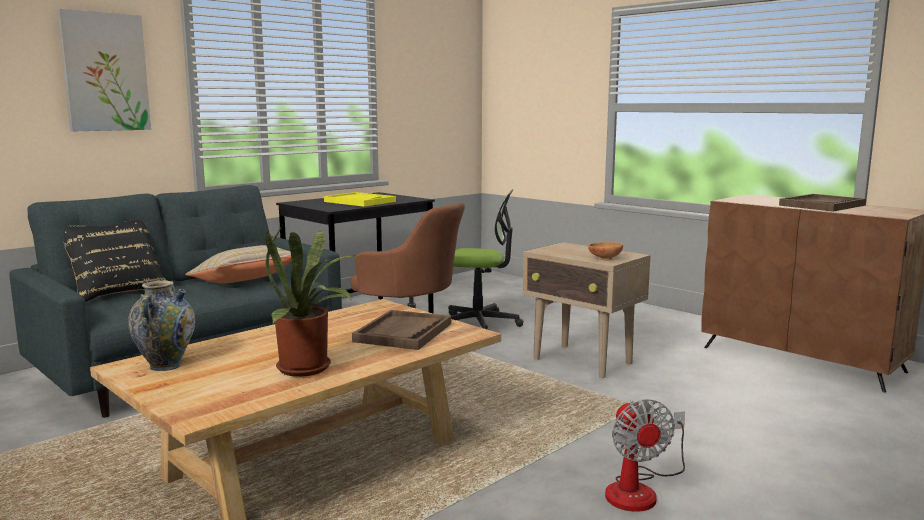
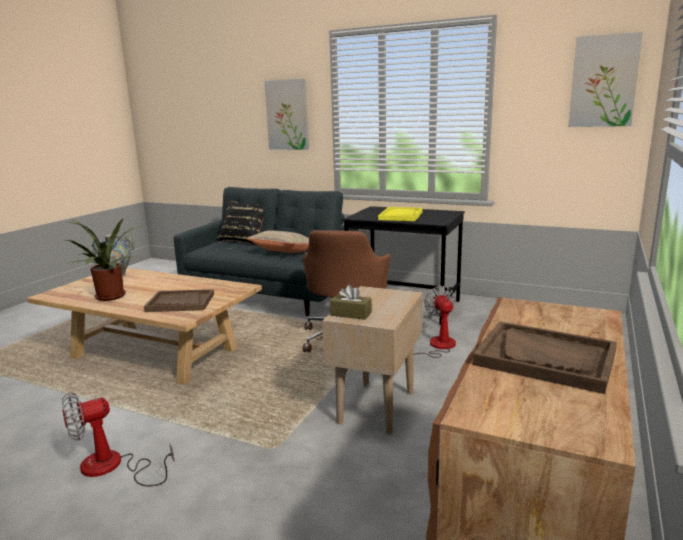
camera: 70 degrees right, 5 degrees up
(453, 59) = (604, 81): none -> picture
(480, 324) = (437, 347): office chair -> fan
(604, 259) = (351, 314): brown bowl -> brown tissue box

